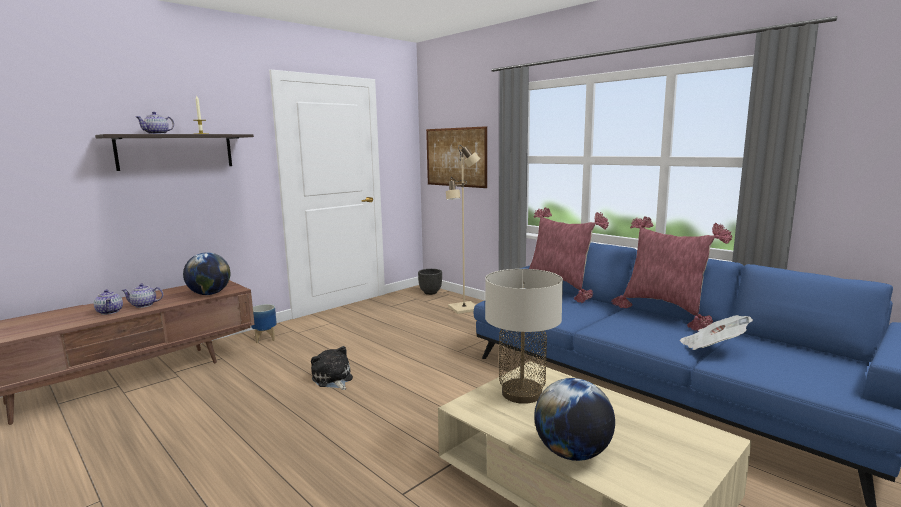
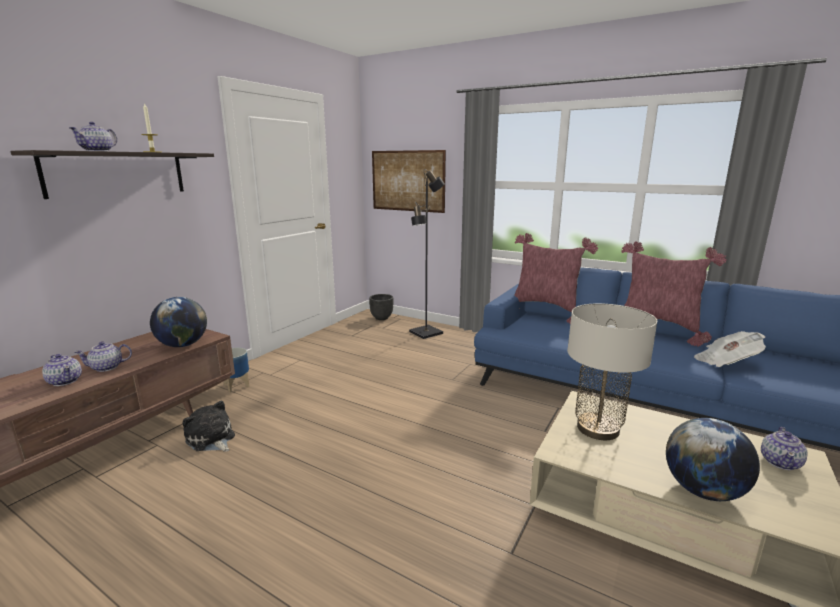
camera: 15 degrees left, 5 degrees up
(333, 379) = (346, 426): plush toy -> plush toy (211, 439)
(463, 308) = (426, 332): beige floor lamp -> black floor lamp
(686, 442) = (780, 462): none -> teapot

